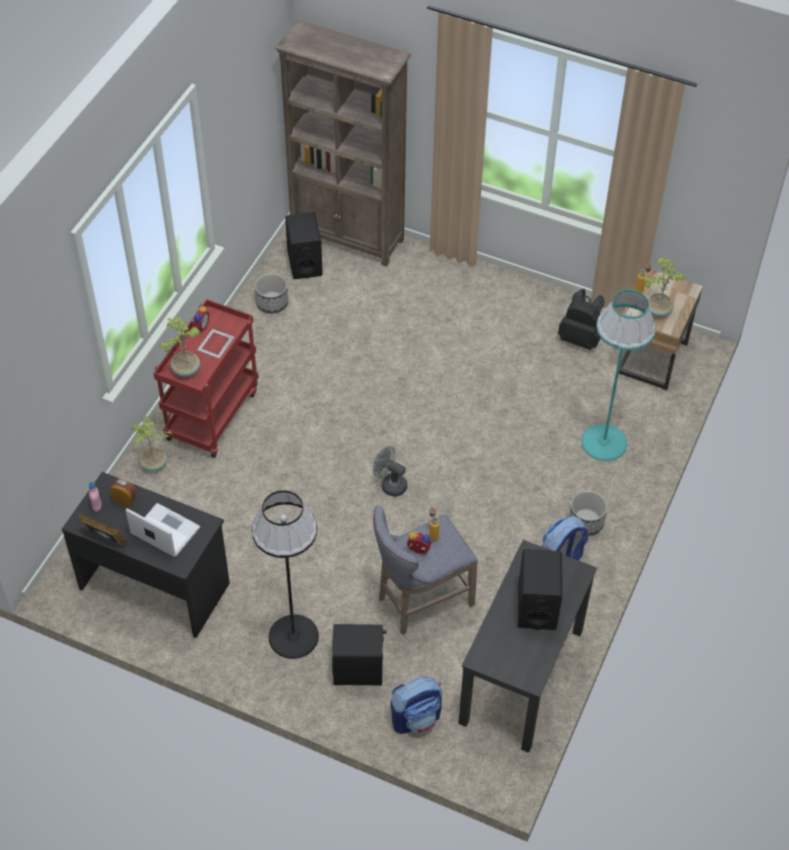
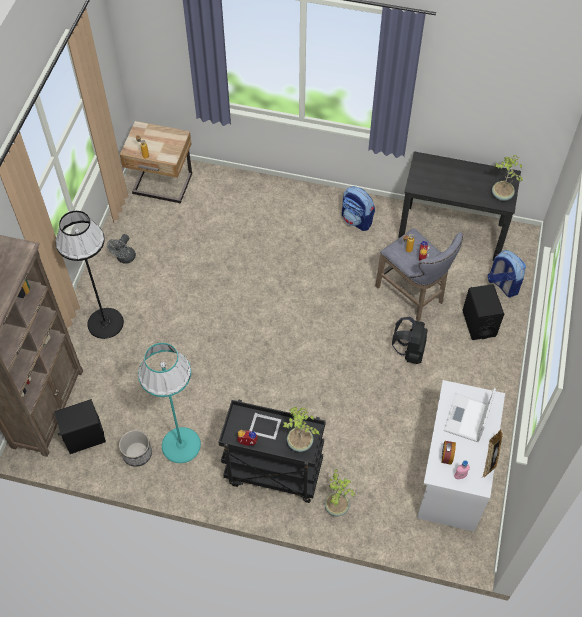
camera: 100 degrees left, 5 degrees up
(155, 584) = (452, 474): black desk -> white desk
(212, 414) = (273, 473): red cart -> black cart
(294, 636) = (466, 368): black floor lamp -> black floor lamp (105, 323)
(390, 484) = (316, 330): grey fan -> grey fan (124, 259)
(537, 606) = (455, 178): black speaker -> none
(580, 338) = (148, 228): black backpack -> black backpack (409, 351)
(586, 522) = (319, 209): planter -> none
(604, 442) = (247, 205): turquoise floor lamp -> turquoise floor lamp (181, 445)
(657, 310) = (164, 144): potted plant -> potted plant (501, 196)

